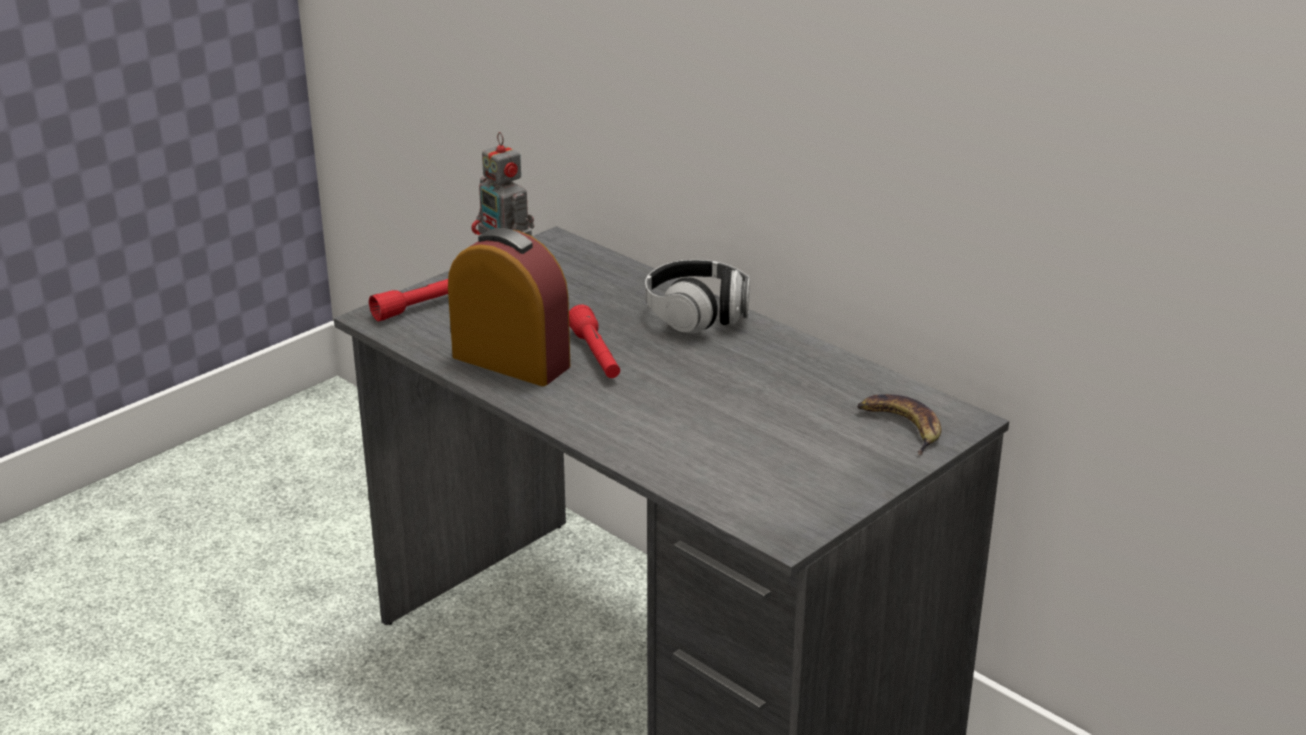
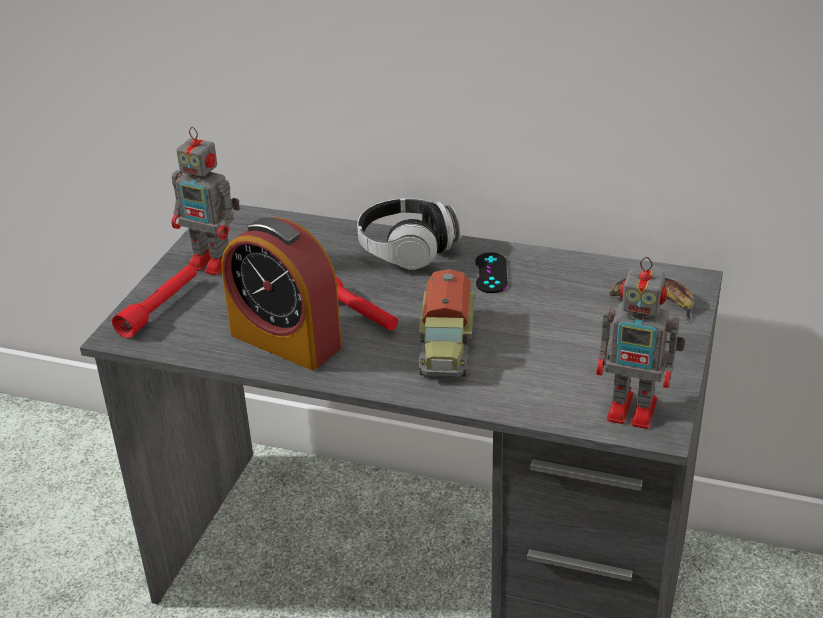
camera: 25 degrees left, 5 degrees up
(511, 361) = (286, 340): alarm clock -> alarm clock turned 150 degrees counterclockwise
(653, 406) = (446, 345): none -> toy truck
(760, 357) = (491, 273): none -> black game controller
(780, 513) = (635, 410): none -> toy robot

